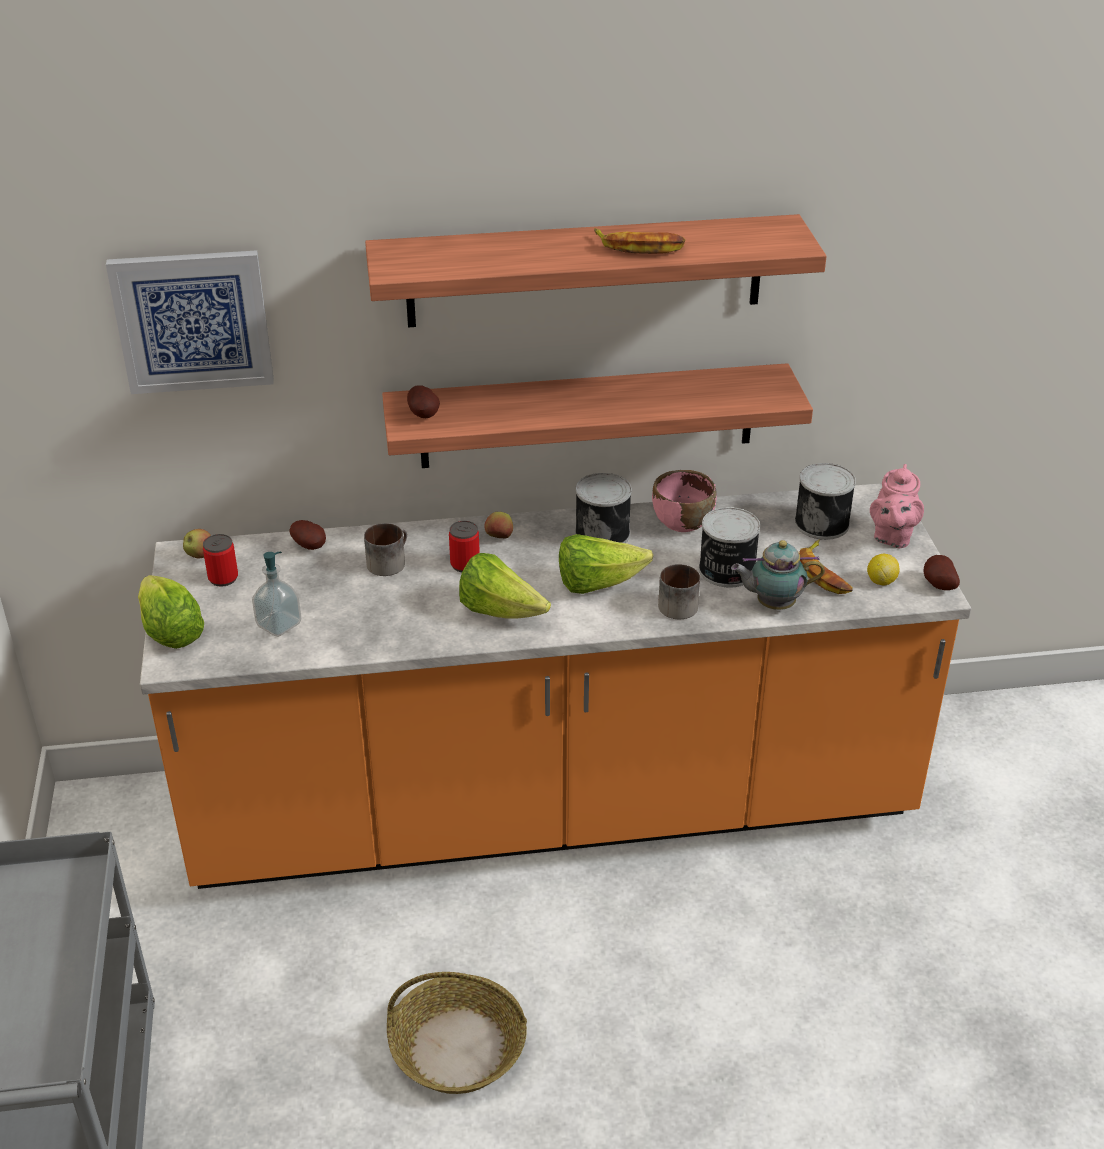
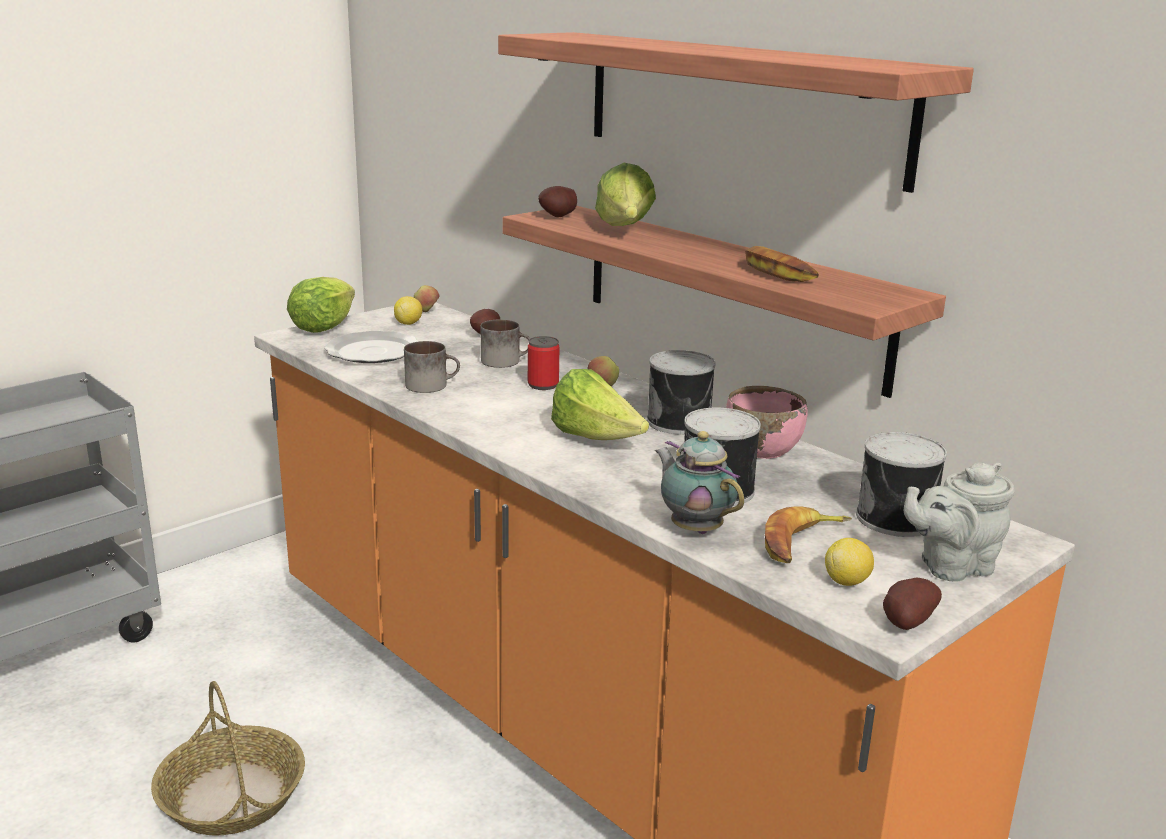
camera: 55 degrees right, 15 degrees down
(193, 321) = (468, 93): picture -> none
(223, 578) = (408, 323): can -> lemon
(279, 625) = (372, 351): soap dispenser -> plate
(500, 611) = (494, 413): lettuce -> lettuce (624, 230)
(639, 247) = (740, 52): banana -> banana (778, 272)
(678, 603) = (621, 481): mug -> mug (432, 385)
(891, 537) = (951, 567): pink teapot -> grey teapot

